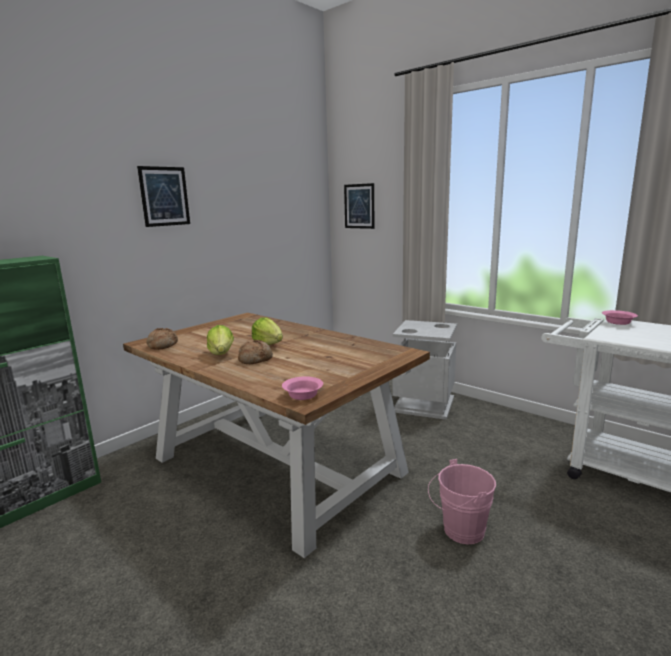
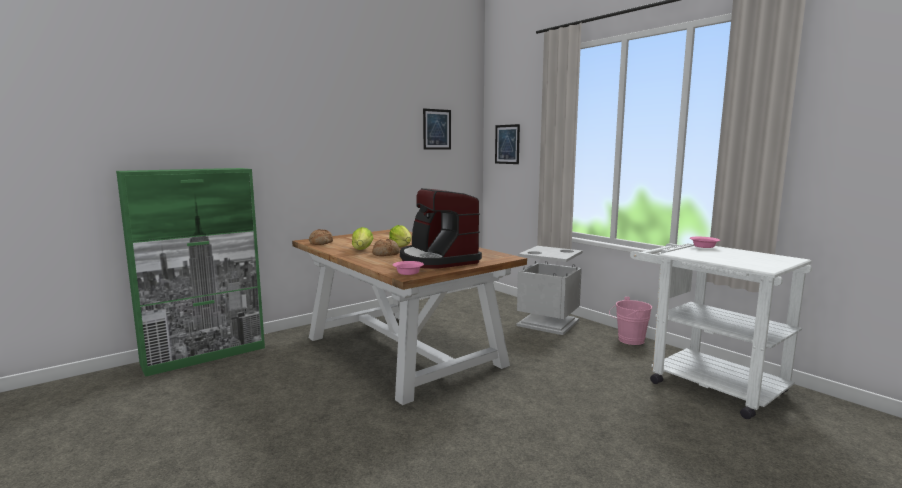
camera: 10 degrees right, 5 degrees down
(164, 196) = (336, 129): picture -> picture (437, 129)
(326, 365) = (437, 260): none -> coffee machine
(459, 531) = (533, 404): pink bucket -> pink bucket (628, 340)

